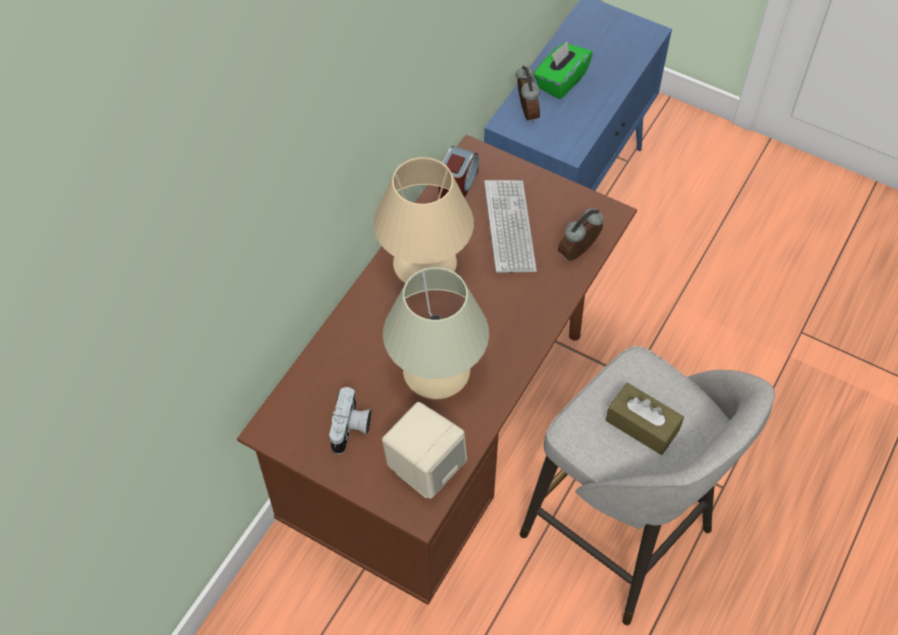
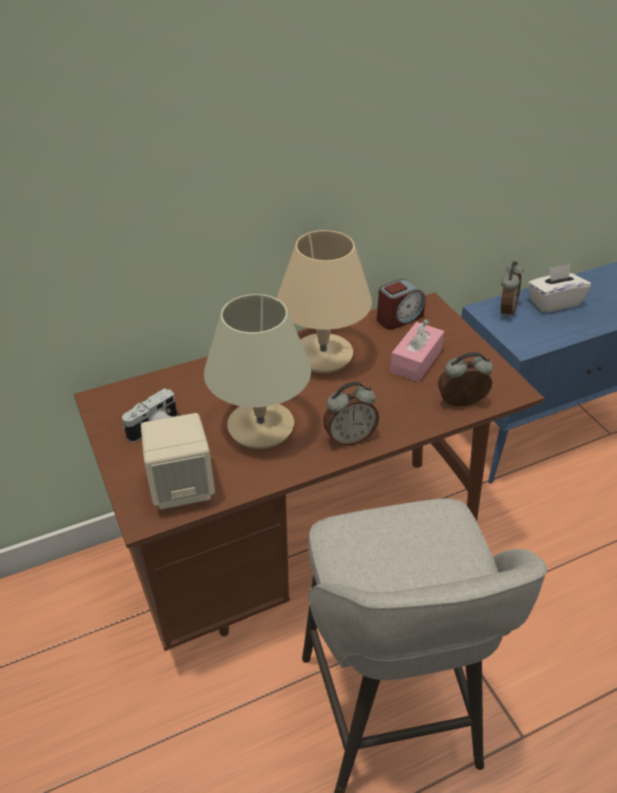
camera: 35 degrees right, 15 degrees down
(509, 227) = (416, 361): keyboard -> pink tissue box
(517, 340) = (349, 438): none -> alarm clock
(560, 81) = (553, 303): green tissue box -> white tissue box
(642, 425) = (405, 563): brown tissue box -> none

